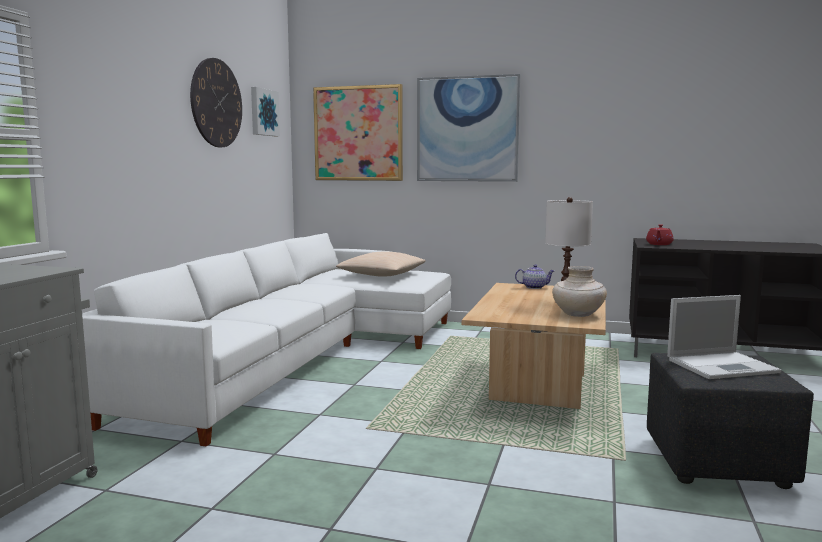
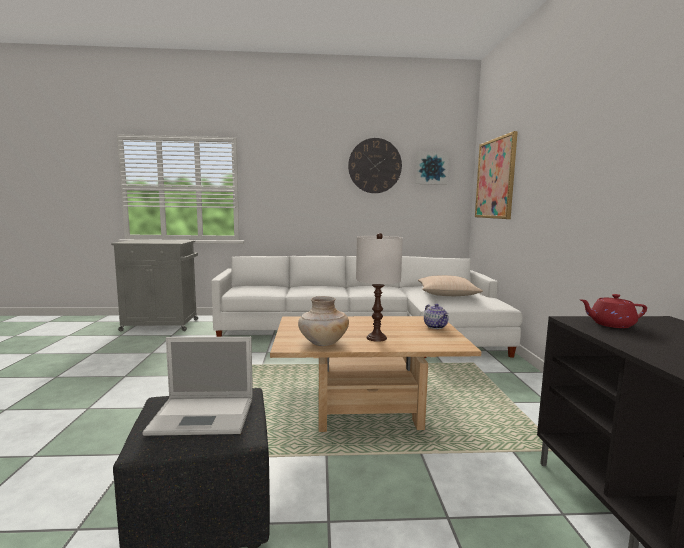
camera: 70 degrees right, 0 degrees up
(467, 129) = (547, 167): picture -> none
(723, 366) = (205, 415): laptop -> laptop turned 60 degrees counterclockwise

